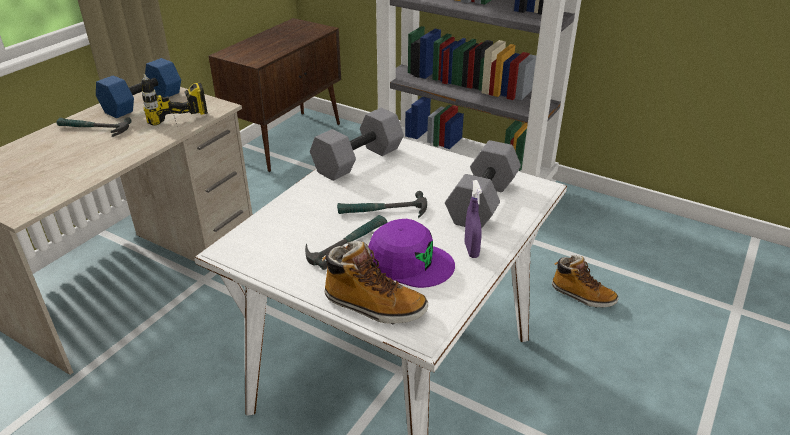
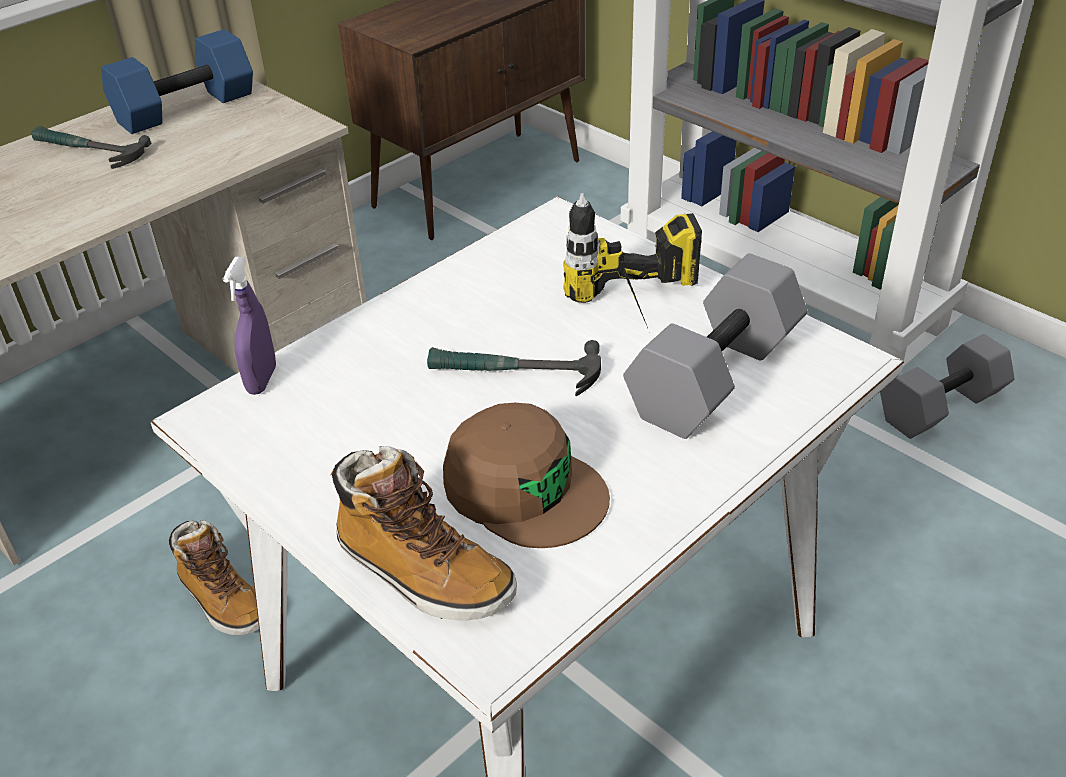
camera: 15 degrees right, 5 degrees up
(180, 128) = (227, 163): power drill -> power drill (639, 317)
(347, 243) = (422, 432): hammer -> none
(358, 161) = (508, 262): grey dumbbell -> grey dumbbell (942, 408)
(409, 262) = (524, 488): purple cap -> brown cap
(471, 250) = (654, 480): purple spray bottle -> purple spray bottle (262, 380)
(582, 295) = (949, 561): boot -> boot (223, 600)

